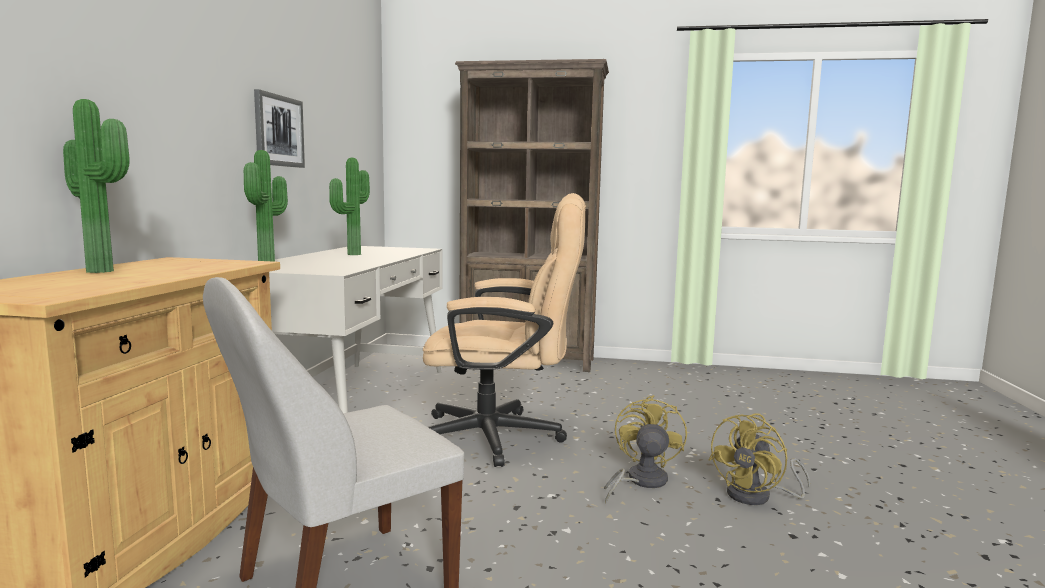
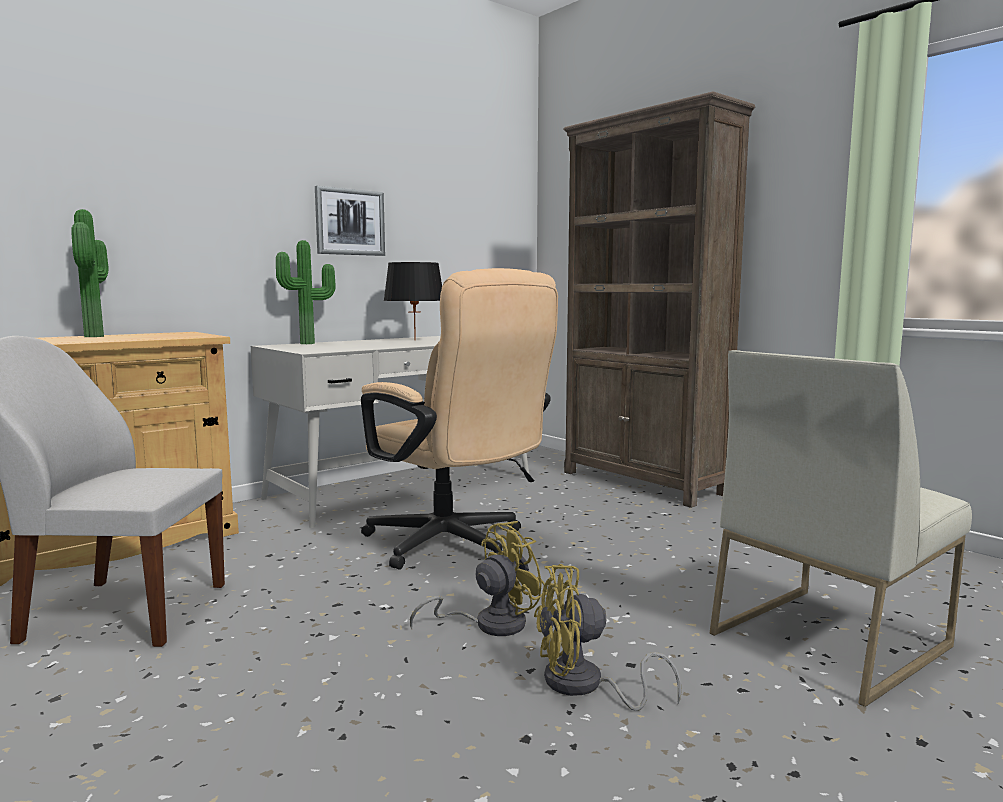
camera: 40 degrees right, 0 degrees up
(351, 254) = (415, 340): potted plant -> black table lamp
(792, 430) = (828, 638): none -> white chair

